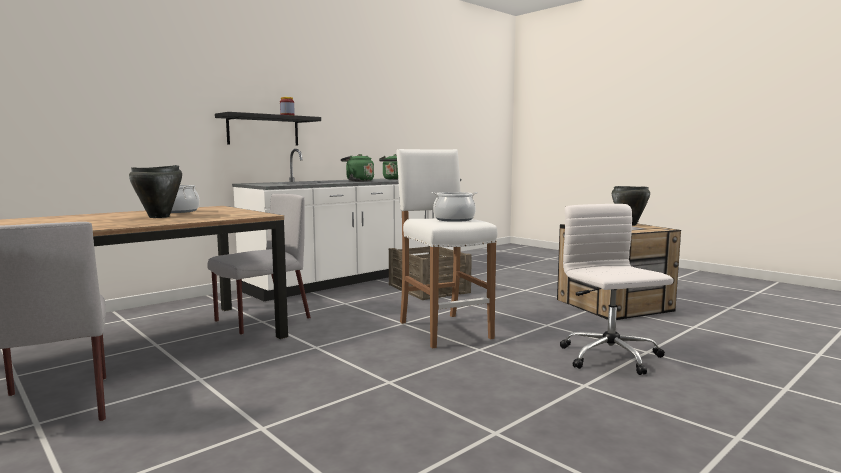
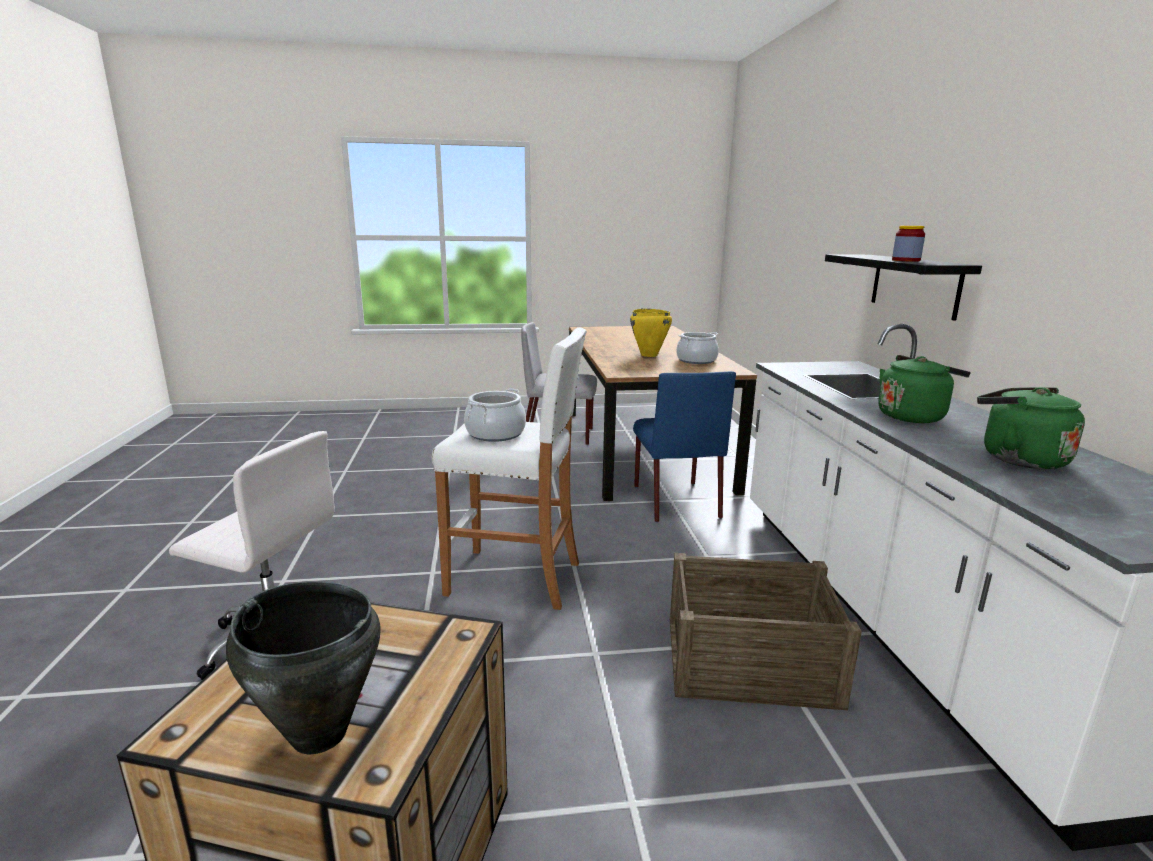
camera: 125 degrees right, 10 degrees up
(159, 217) = (649, 355): black cooking pot -> yellow cooking pot
(261, 320) = (675, 500): grey chair -> blue chair

